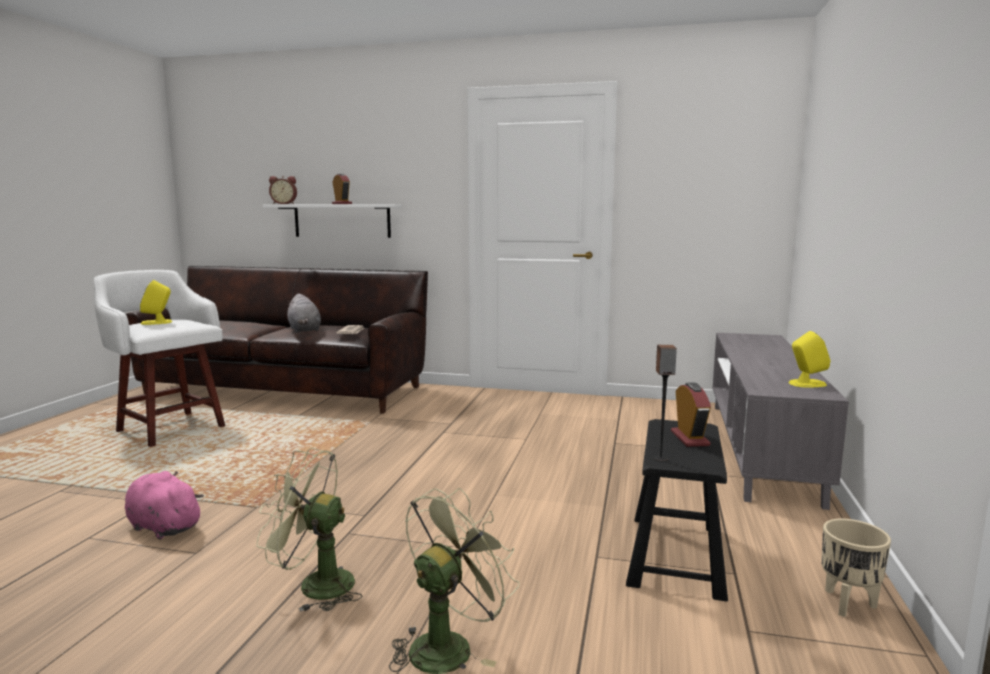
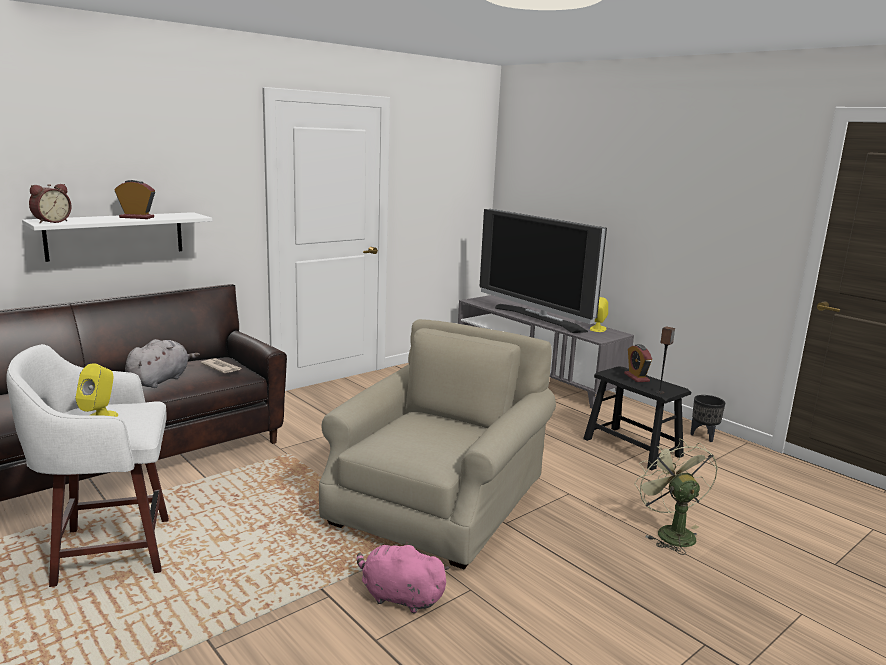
camera: 55 degrees left, 5 degrees up
(162, 527) = (399, 597): pink plush toy -> pink plush toy turned 45 degrees clockwise
(304, 330) = (160, 380): grey plush toy -> grey plush toy turned 75 degrees counterclockwise
(315, 585) = (570, 553): green fan -> none
(353, 492) = (437, 502): none -> beige armchair
(689, 438) = (636, 377): alarm clock -> alarm clock turned 135 degrees counterclockwise
(756, 360) = (538, 318): none -> television
(847, 604) = (704, 436): beige planter -> black planter

